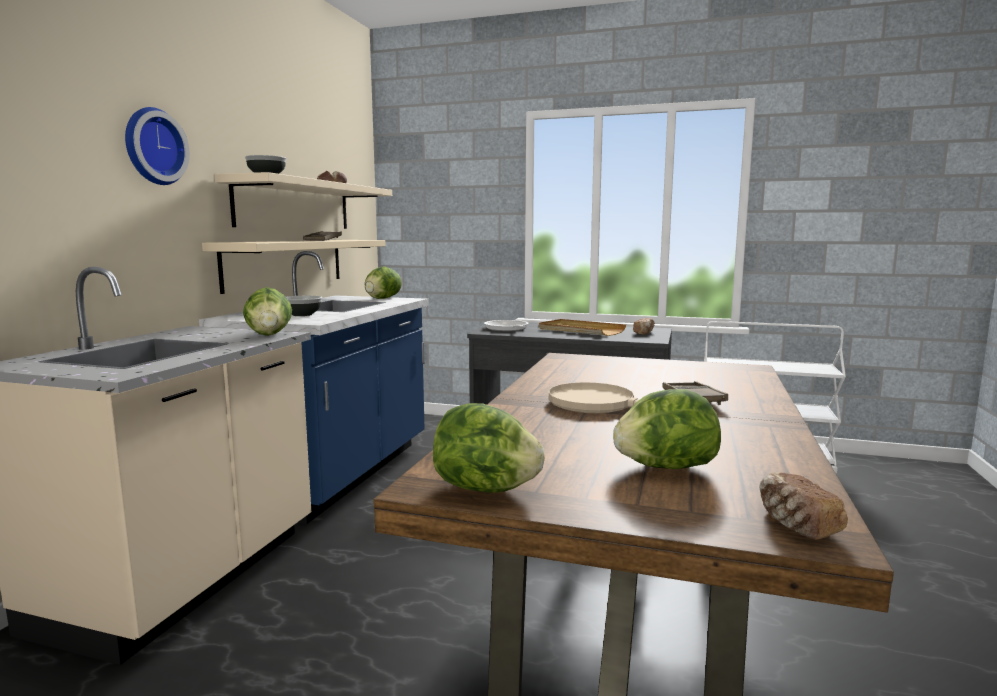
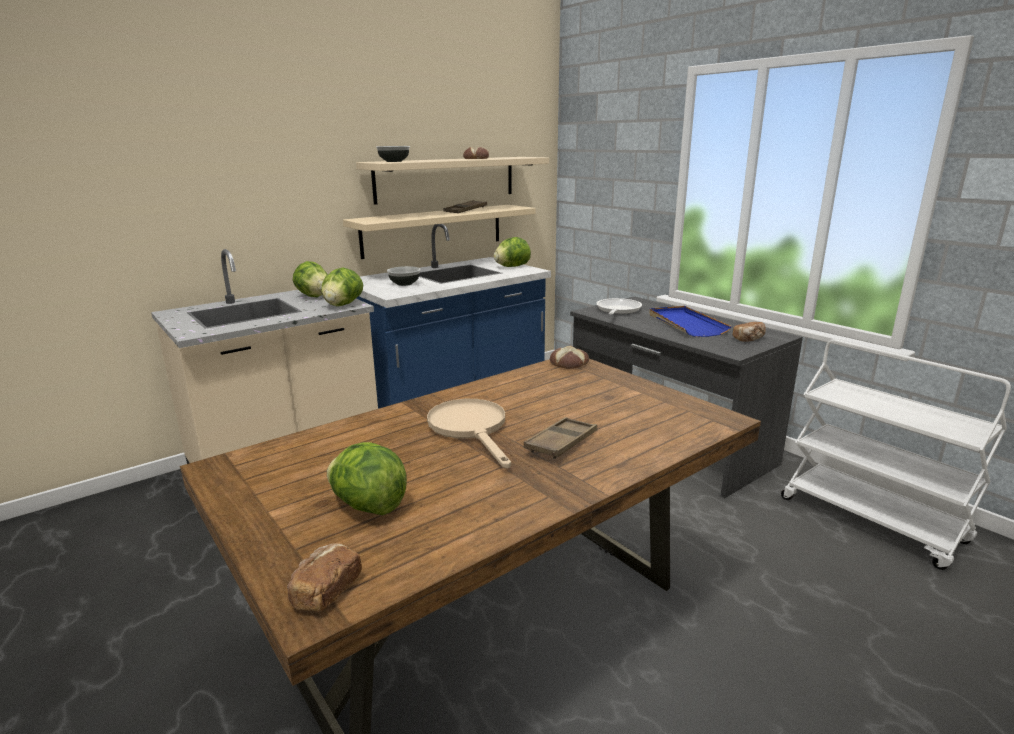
camera: 35 degrees right, 10 degrees up
(152, 147) = (295, 149): wall clock -> none
(485, 489) = (236, 481): lettuce -> lettuce (314, 296)
(567, 358) = (569, 364): none -> bread
(580, 330) = (686, 324): beige tray -> blue tray

